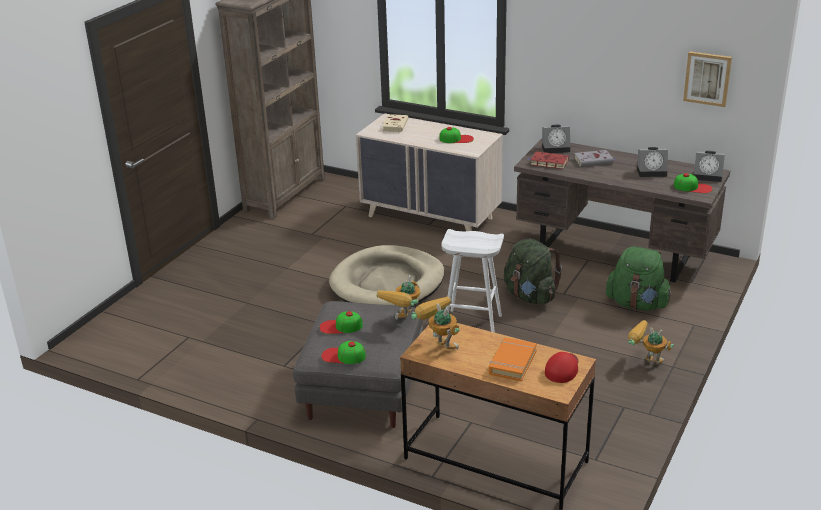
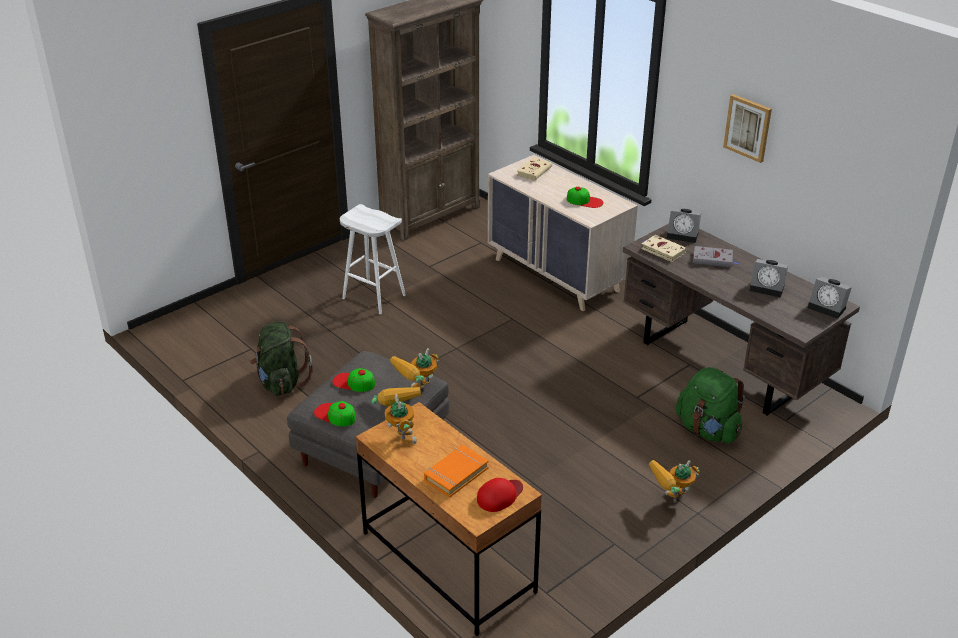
camera: 20 degrees right, 5 degrees up
(387, 283) = (467, 339): beige dog bed -> none
(471, 324) = (519, 407): white stool -> white stool (373, 297)
(530, 296) = (600, 391): green backpack -> green backpack (281, 382)
(548, 162) = (662, 250): red book -> beige book
(645, 362) = (671, 499): toy robot -> toy robot turned 75 degrees counterclockwise
(693, 187) = (799, 318): cap -> none
(707, 78) = (849, 197): picture -> picture (748, 127)

